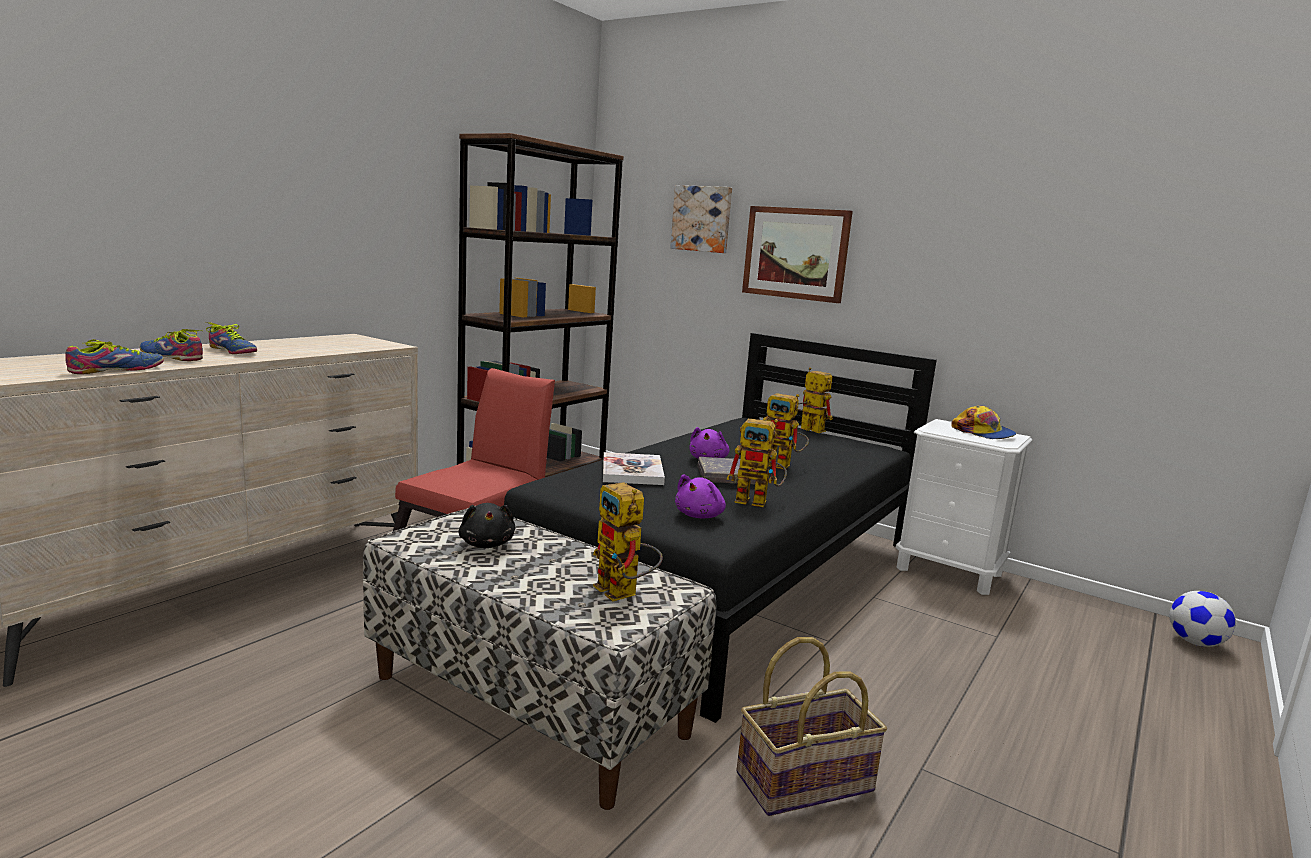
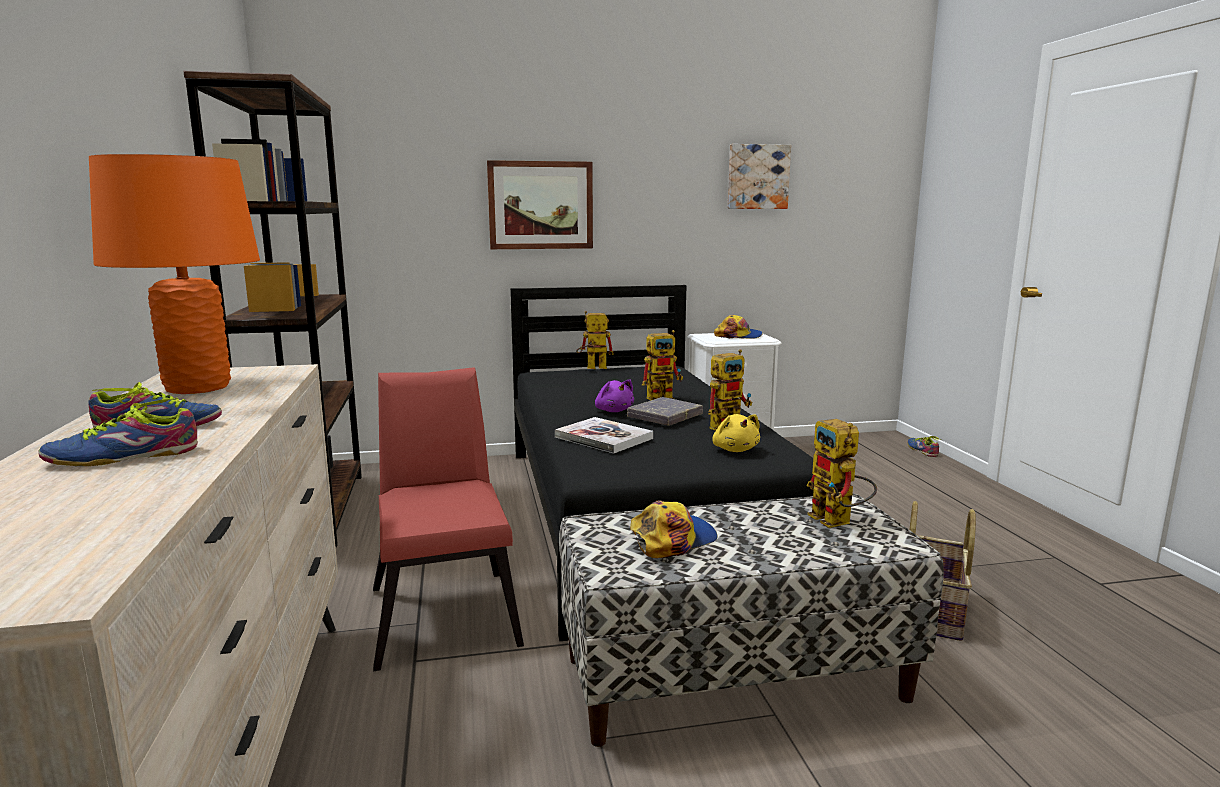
camera: 45 degrees left, 0 degrees up
(118, 370) = (170, 493): shoe -> shoe (923, 450)
(320, 342) = (198, 388): none -> orange table lamp
(487, 544) = (672, 539): black plush toy -> cap
(623, 593) = (838, 522): toy robot -> toy robot turned 60 degrees clockwise
(700, 516) = (735, 449): purple plush toy -> yellow plush toy
(702, 219) = (426, 176): picture -> picture (757, 177)
(1195, 643) = (882, 442): football -> none

